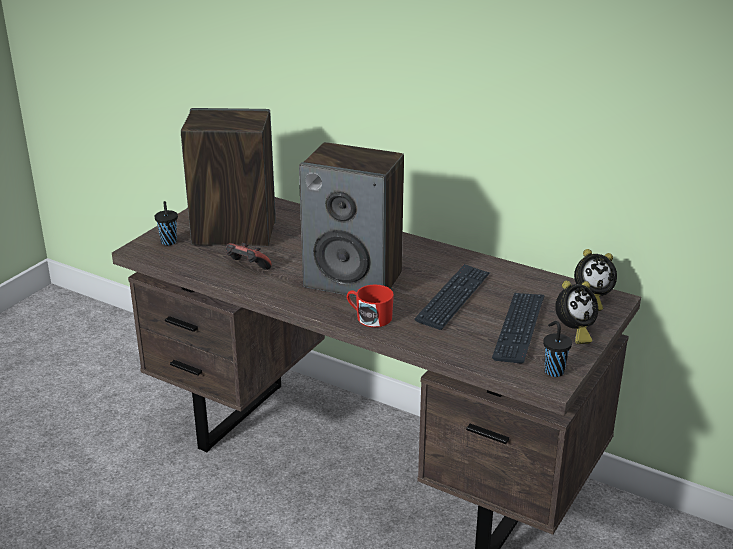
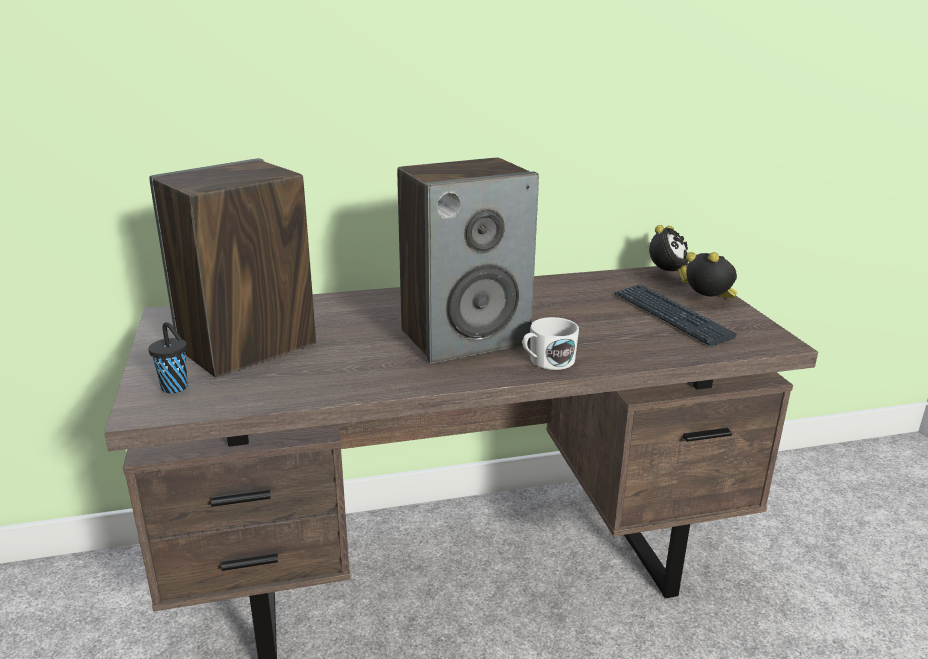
camera: 45 degrees left, 5 degrees down
(247, 268) = (332, 373): game controller -> none
(369, 317) = (547, 361): red mug -> white mug
(453, 298) = (577, 316): keyboard -> none
(553, 371) = (760, 333): black cup -> none
(573, 332) = (708, 302): alarm clock -> alarm clock turned 60 degrees counterclockwise

